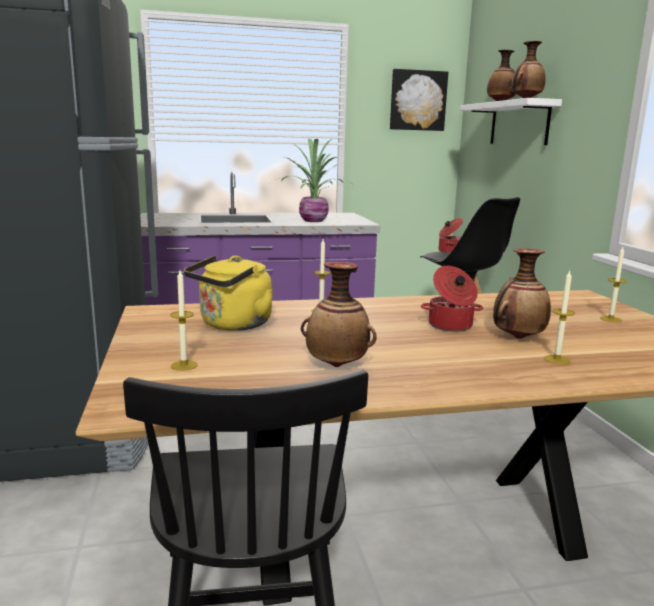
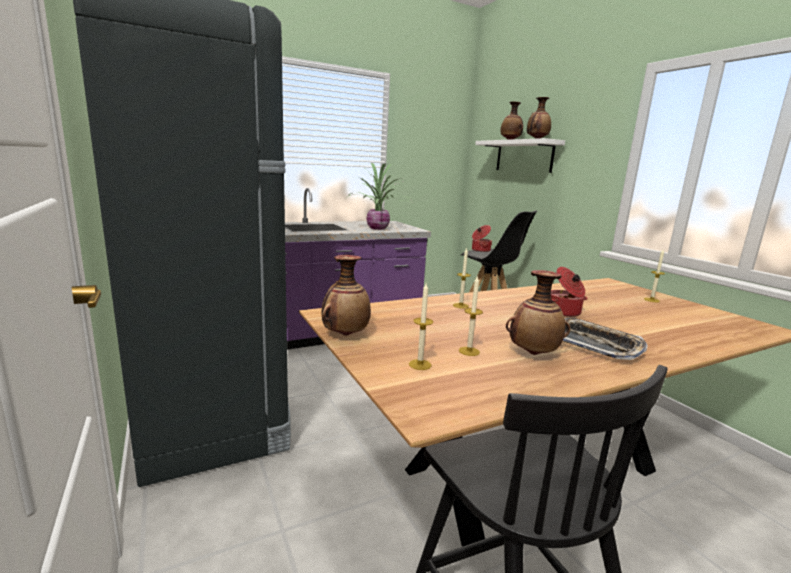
camera: 15 degrees left, 0 degrees up
(232, 325) = (410, 323): yellow kettle -> none
(417, 100) = (437, 135): picture -> none
(434, 362) = (593, 344): none -> tray
(517, 337) = (617, 318): vase -> vase (345, 334)
(557, 359) = (663, 335): candle -> candle (469, 351)

